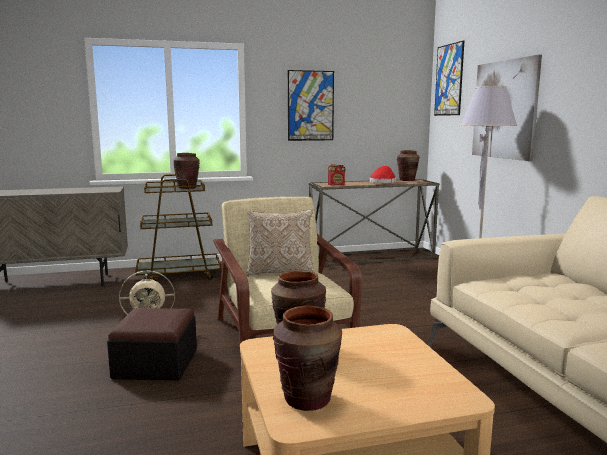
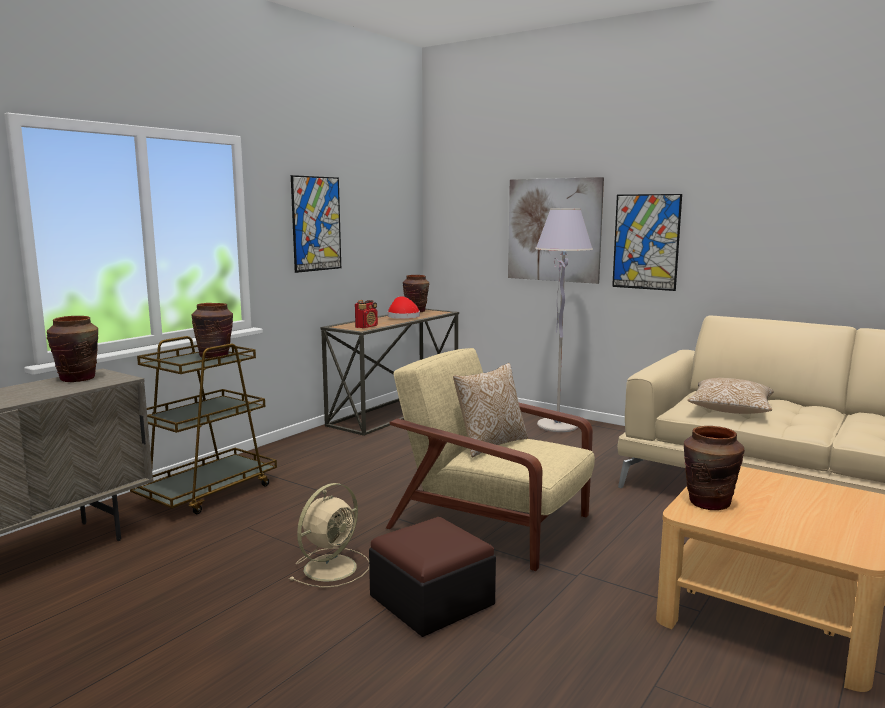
camera: 40 degrees left, 0 degrees up
(307, 399) = (821, 537): brown vase -> brown vase (78, 378)
(449, 80) = (457, 192): picture -> picture (646, 242)
(528, 293) = (730, 411): none -> pillow

